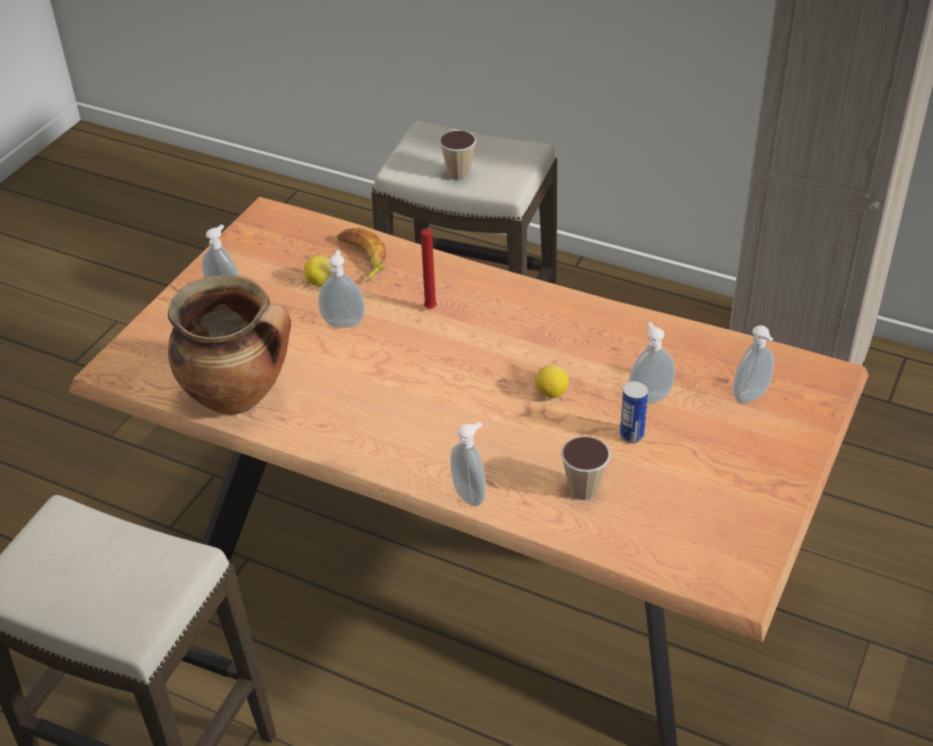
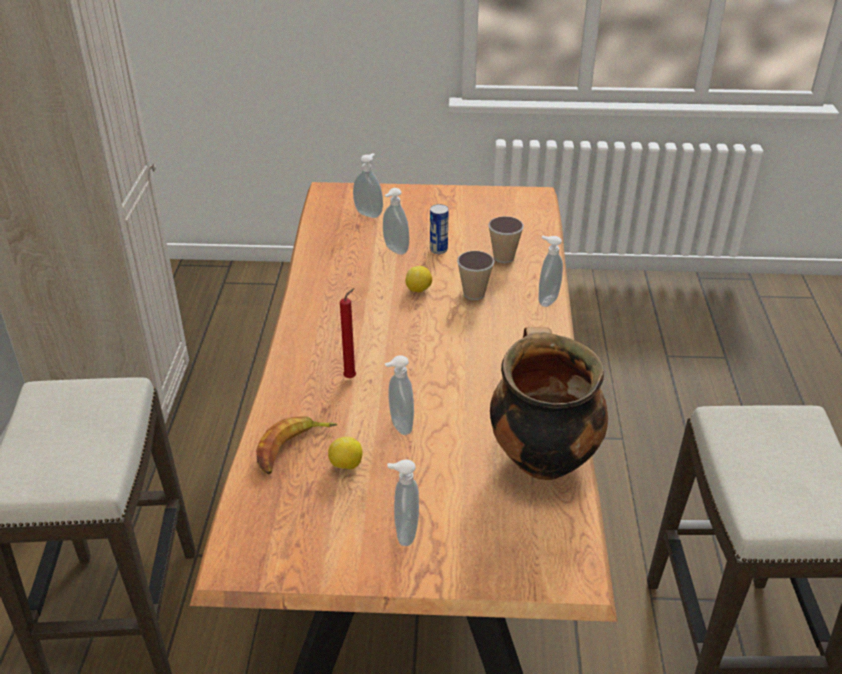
camera: 115 degrees left, 5 degrees down
(458, 174) = (99, 433): cup -> cup (474, 294)

